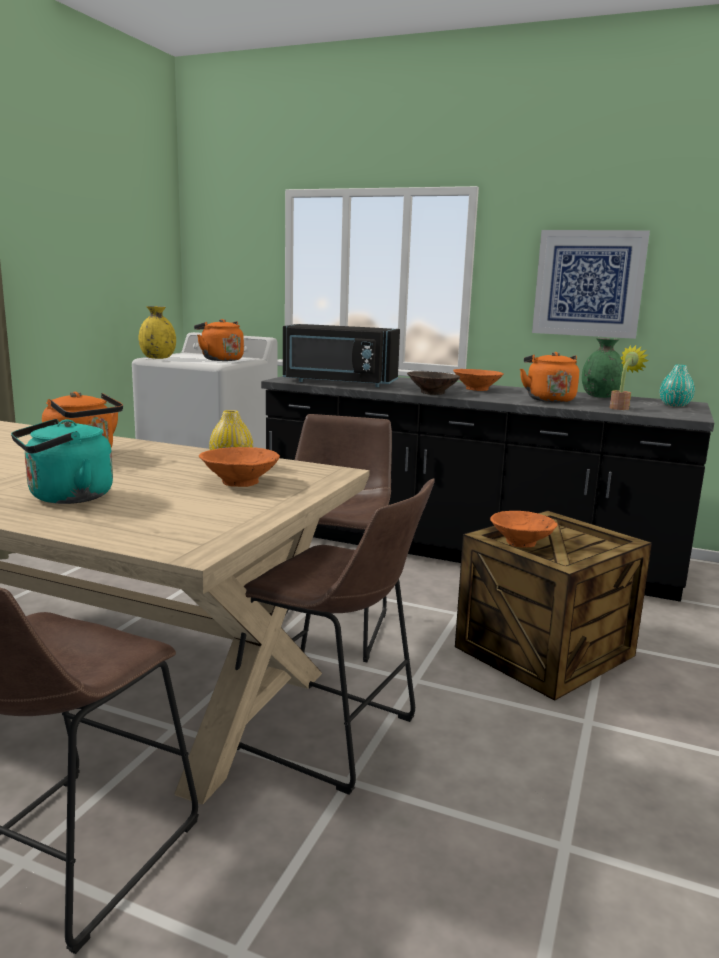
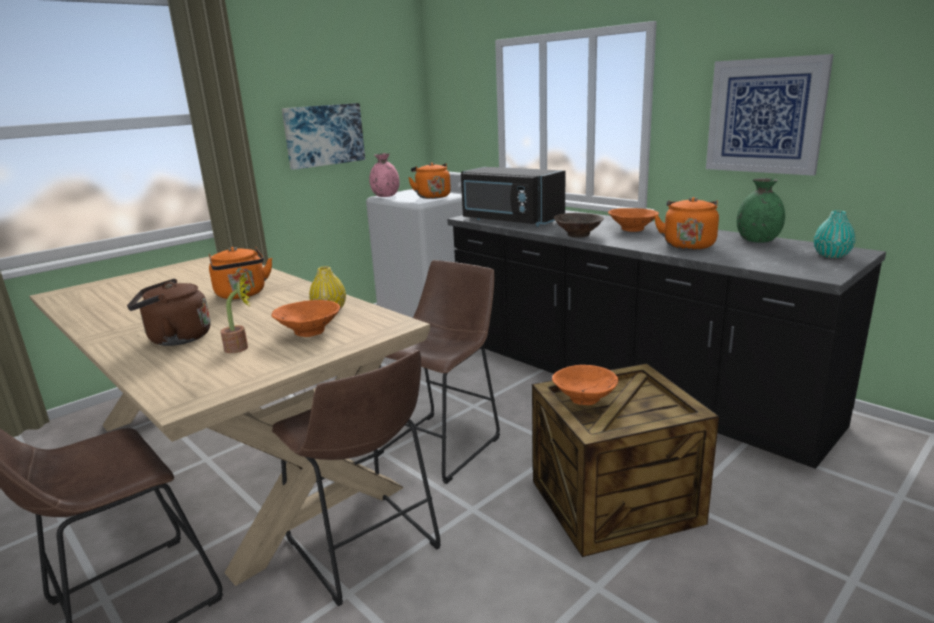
camera: 25 degrees right, 5 degrees up
(66, 497) = (176, 339): turquoise kettle -> brown kettle
(78, 278) = (324, 135): none -> picture
(157, 358) = (385, 196): yellow vase -> pink vase
(621, 408) = (754, 259): potted plant -> potted plant (241, 347)

